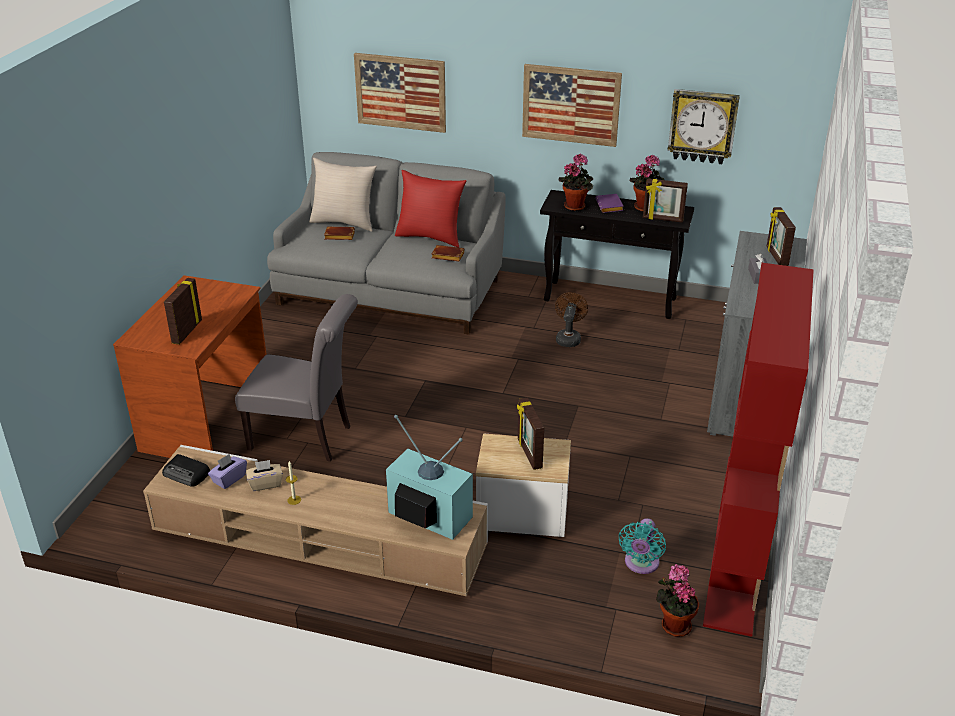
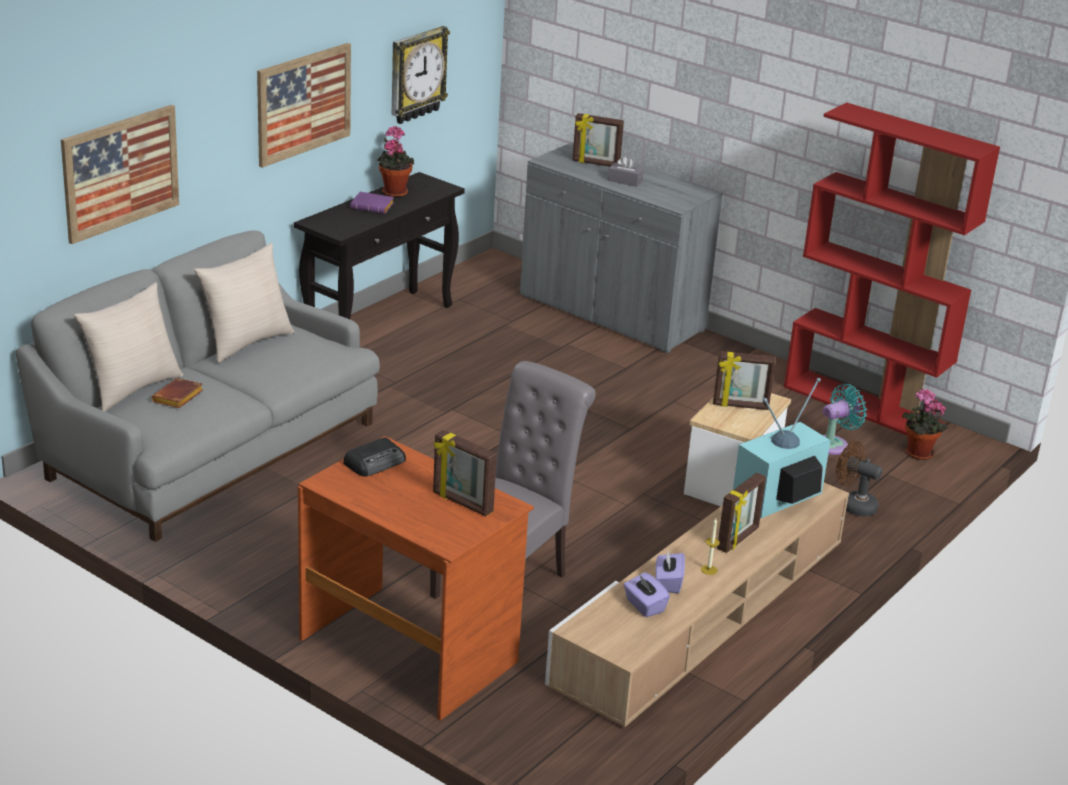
camera: 70 degrees left, 5 degrees down
(187, 474) = (616, 634): radio -> radio (376, 462)
(265, 483) = (668, 583): beige tissue box -> purple tissue box
(430, 237) = (246, 342): red pillow -> beige pillow
(447, 256) = (313, 343): brown book -> none
(568, 338) = (436, 369): brown fan -> brown fan (853, 505)
(575, 206) = (352, 221): potted plant -> none
(640, 564) = (834, 444): turquoise fan -> turquoise fan turned 75 degrees counterclockwise
(662, 219) = (432, 192): picture frame -> picture frame (738, 539)

